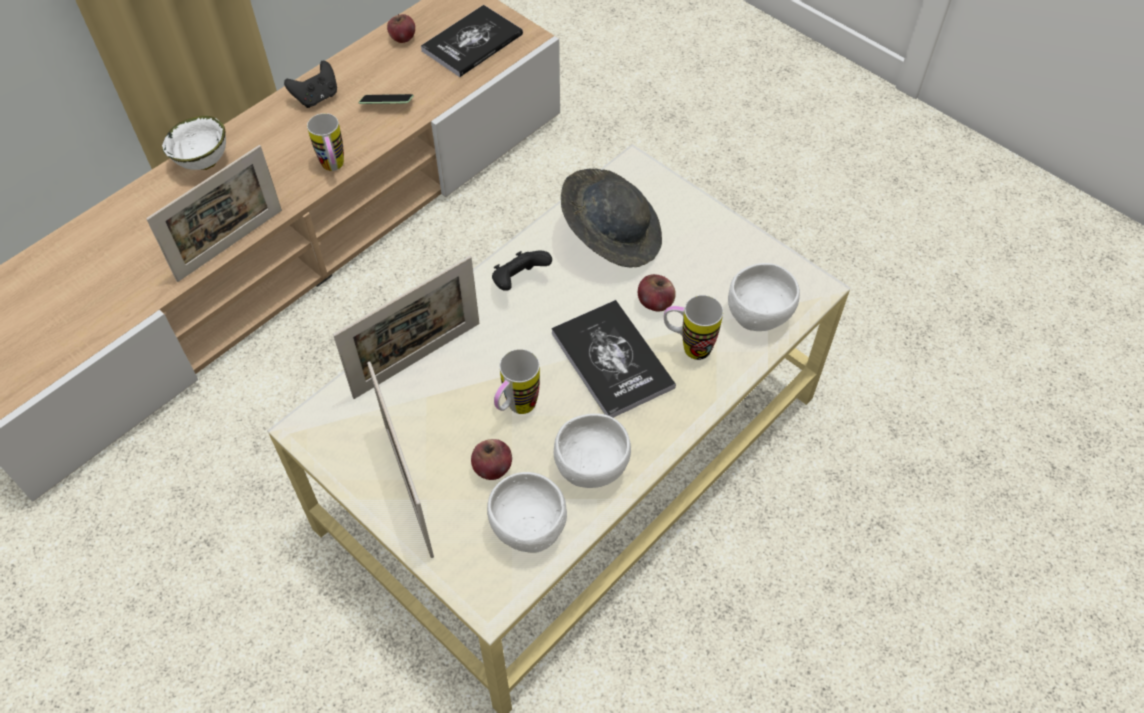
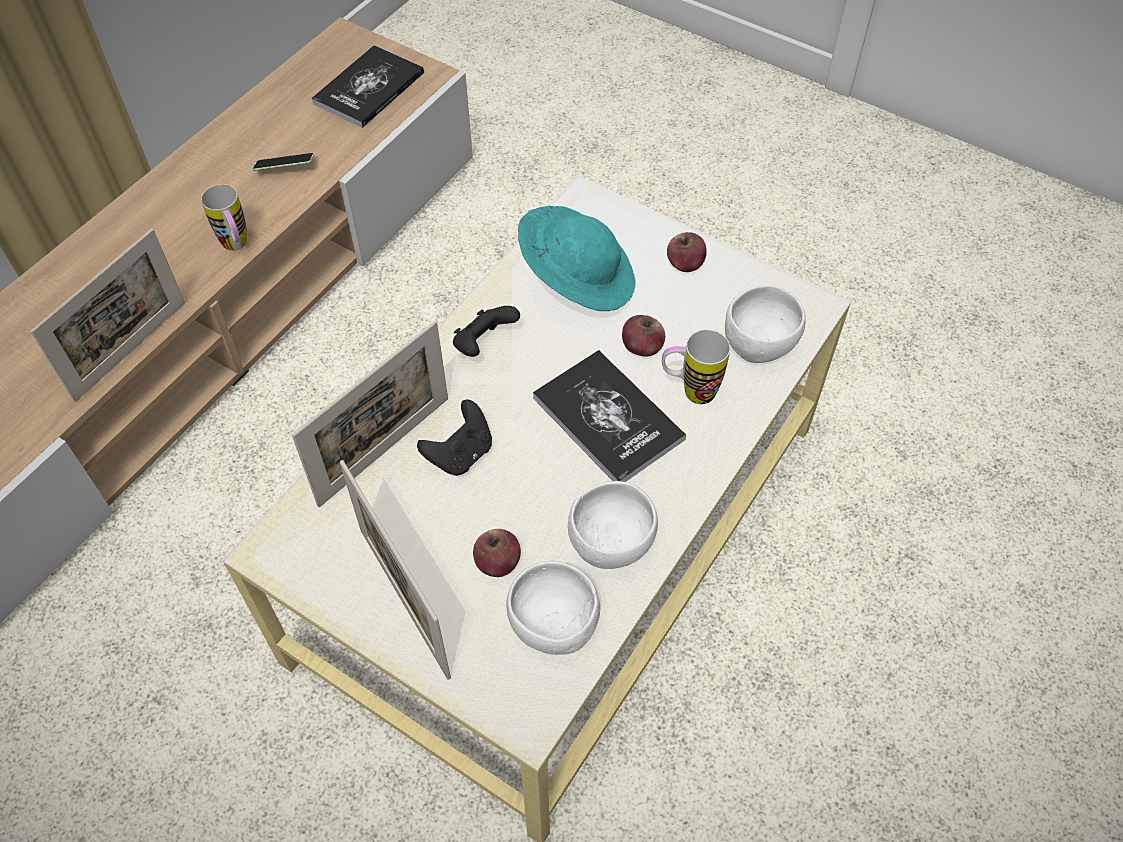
camera: 10 degrees left, 0 degrees up
(204, 163) = (82, 261): white bowl -> none
(317, 97) = (202, 170): black game controller -> black game controller (460, 454)
(402, 38) = (288, 92): apple -> apple (685, 264)
(516, 409) = (510, 490): mug -> none
(611, 234) = (576, 278): grey hat -> turquoise hat

